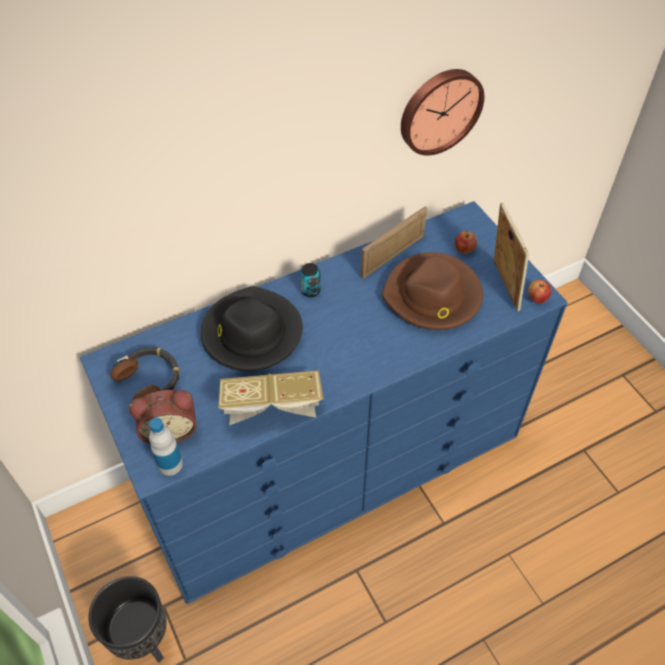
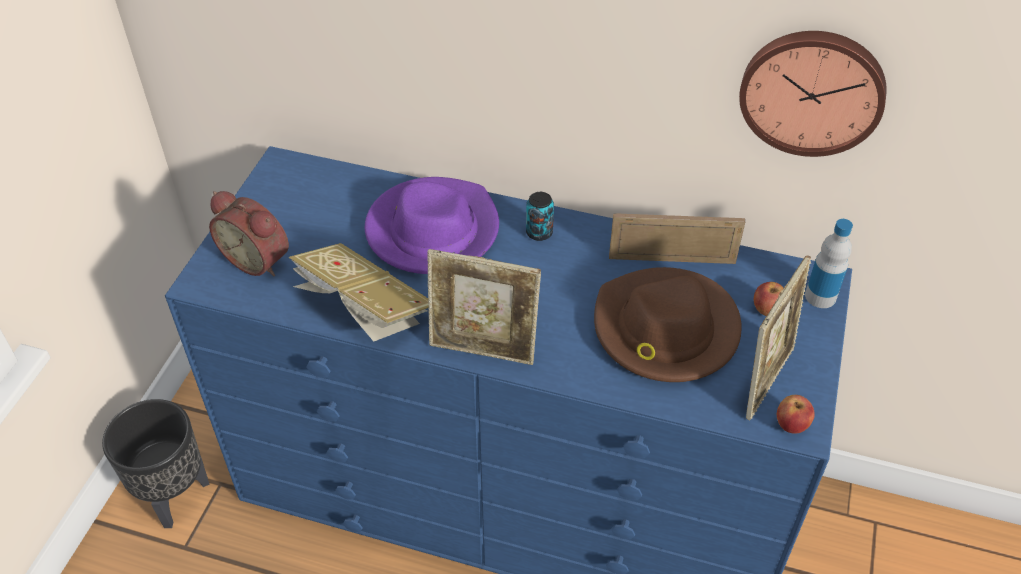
camera: 45 degrees right, 5 degrees down
(150, 380) = (296, 205): headphones -> none
(170, 464) = (221, 288): bottle -> bottle (820, 296)
(251, 333) = (432, 230): black hat -> purple hat
(362, 377) = (483, 350): none -> picture frame

